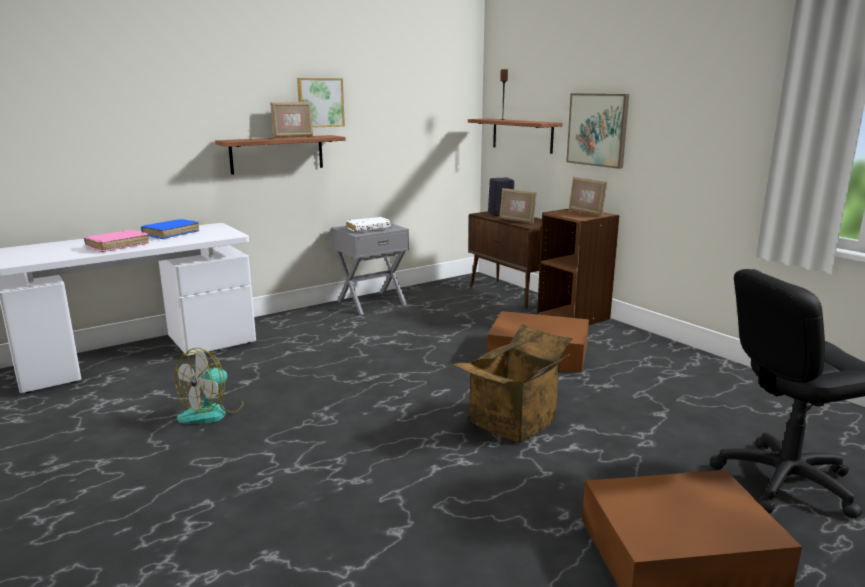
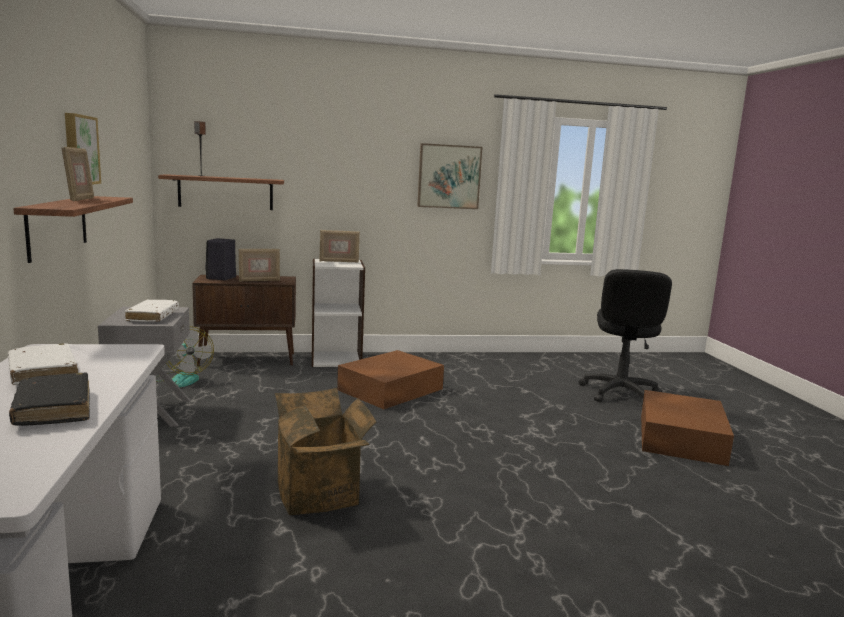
camera: 65 degrees left, 5 degrees down
(117, 246) = (53, 409): pink book -> black book
(171, 234) = (43, 373): blue book -> white book
(212, 412) = (346, 566): fan -> fan (182, 379)
(515, 423) = (503, 431): cardboard box -> cardboard box (322, 493)
(574, 316) = (336, 359): brown bookcase -> white bookcase
(597, 129) = (329, 186): picture -> picture (449, 176)

